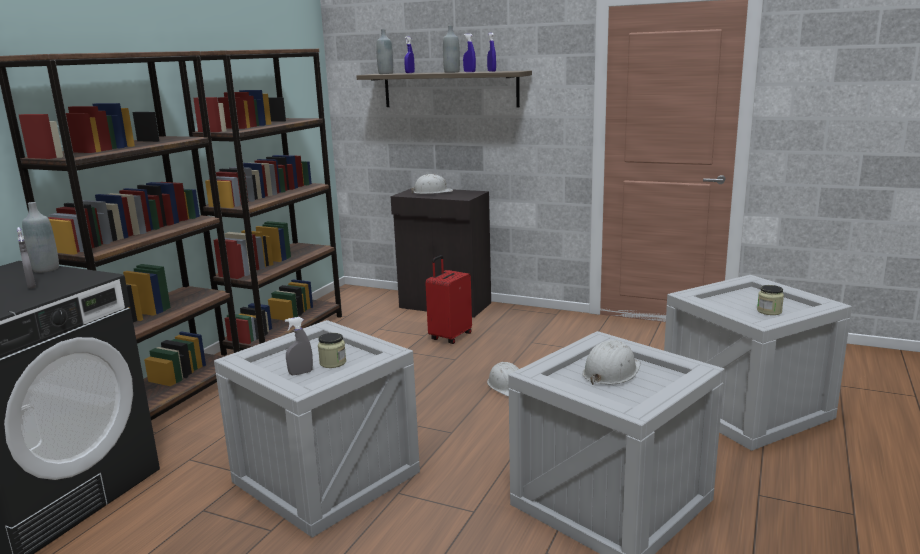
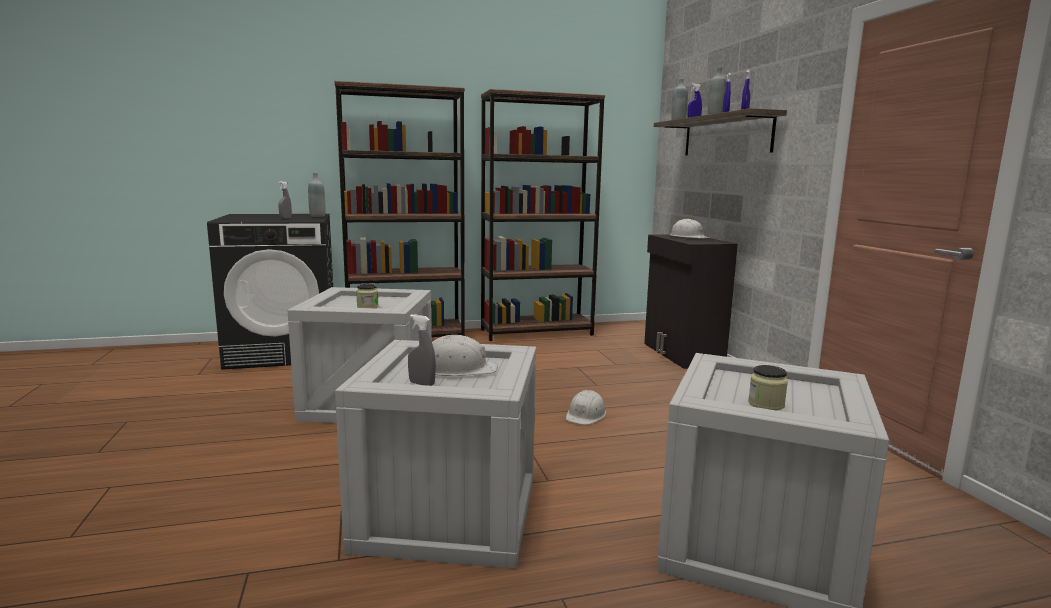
camera: 50 degrees right, 5 degrees down
(301, 373) = (342, 305): grey spray bottle -> grey spray bottle (422, 384)
(449, 337) = (631, 372): red suitcase -> none

